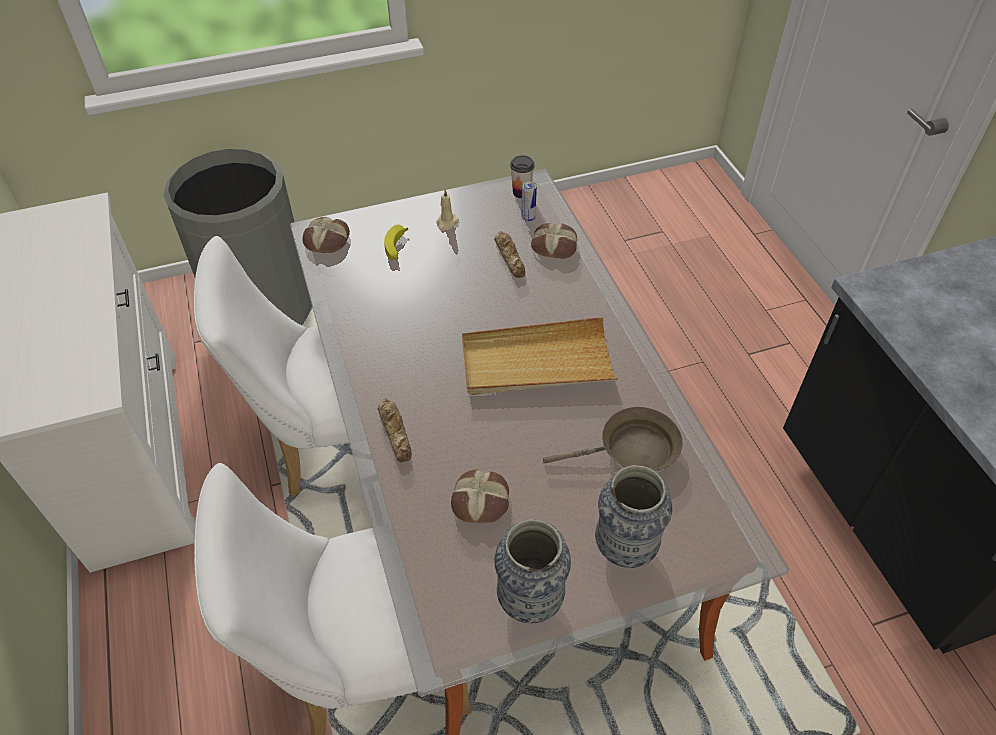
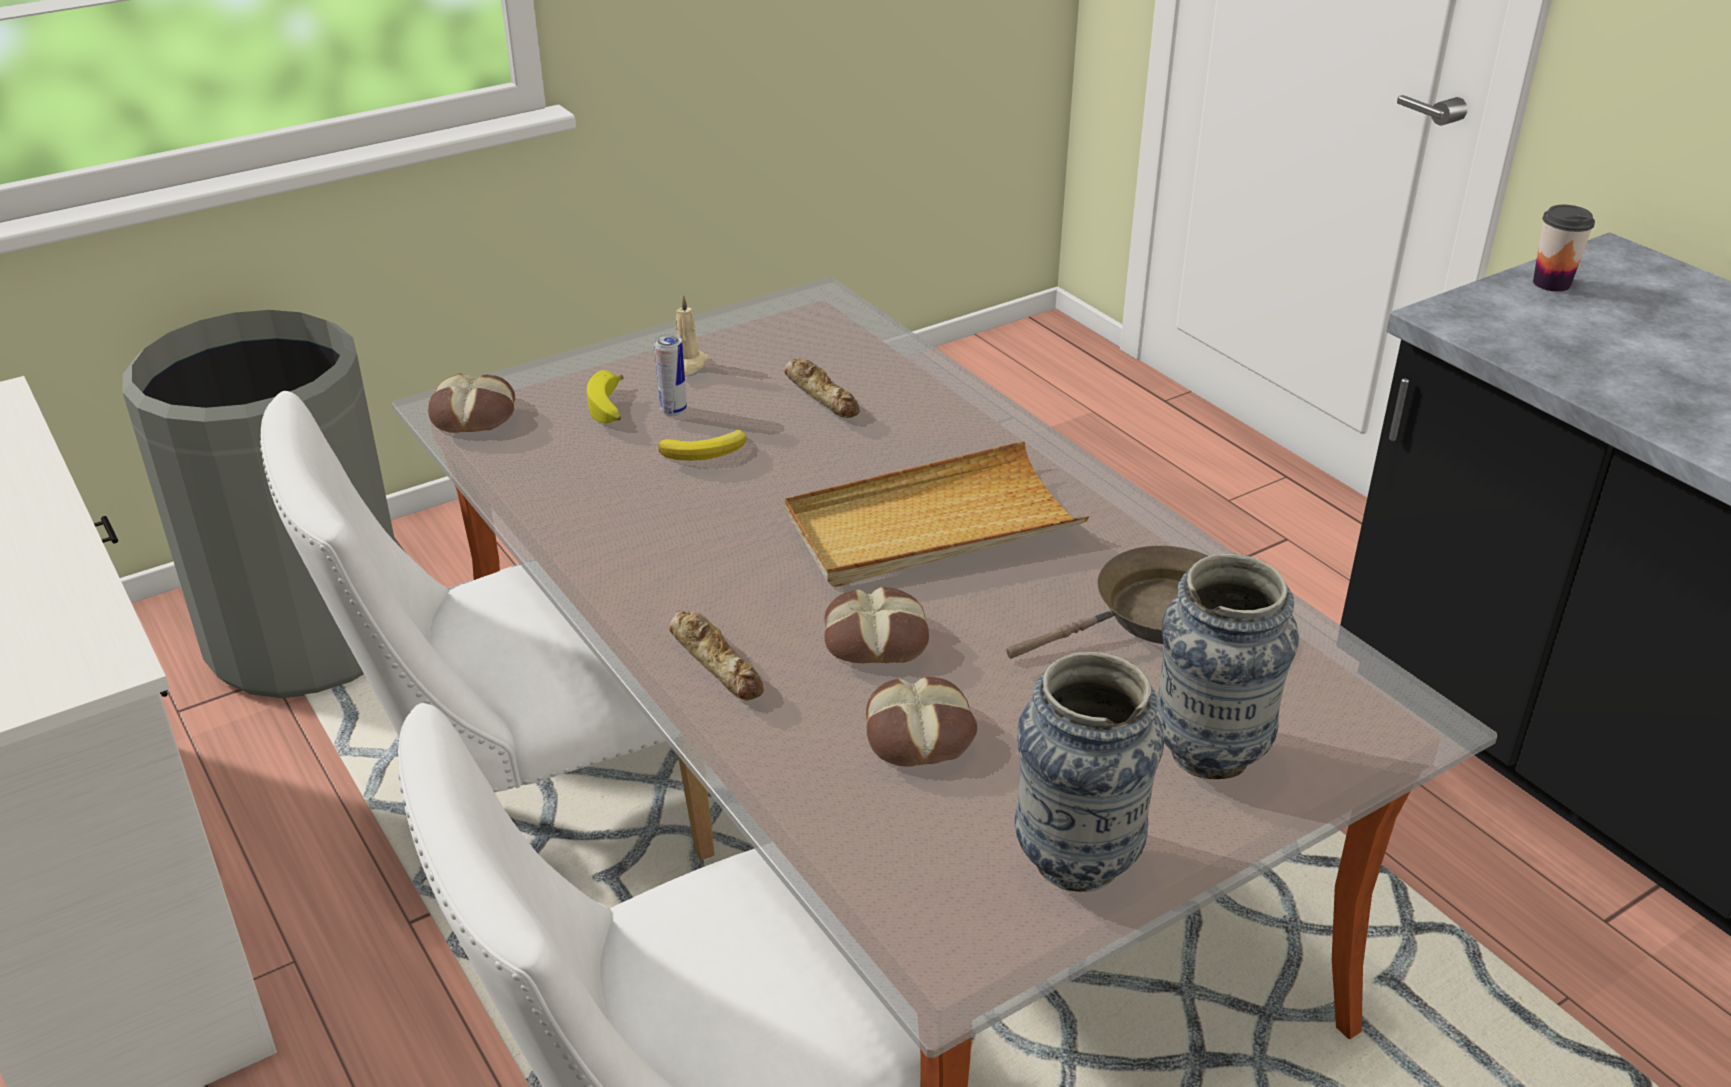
camera: 15 degrees left, 15 degrees down
(436, 287) = (706, 451): none -> banana
(521, 192) = (803, 310): cup -> cup (1551, 283)
(528, 218) = (830, 341): can -> can (673, 410)
(554, 245) = (892, 369): bread -> bread (876, 637)

